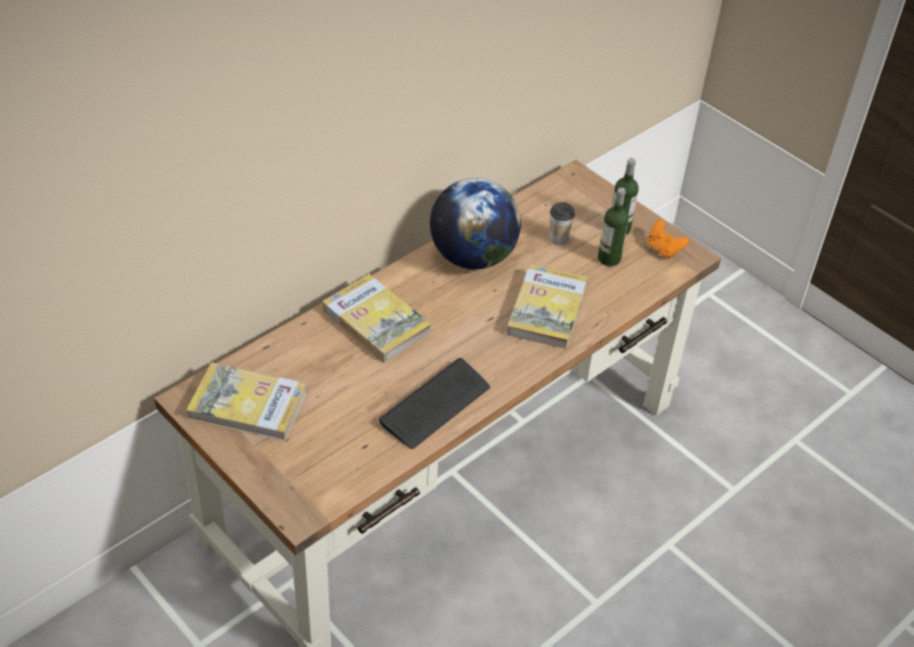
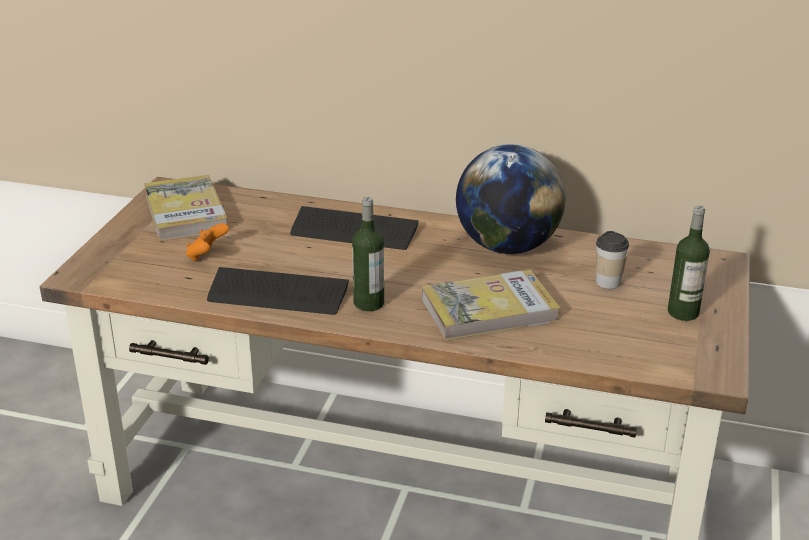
camera: 60 degrees right, 15 degrees down
(376, 321) = (354, 231): book -> keyboard
(609, 258) = (623, 321): bottle -> bottle (368, 303)
(663, 249) = (695, 352): orange game controller -> orange game controller (207, 256)

